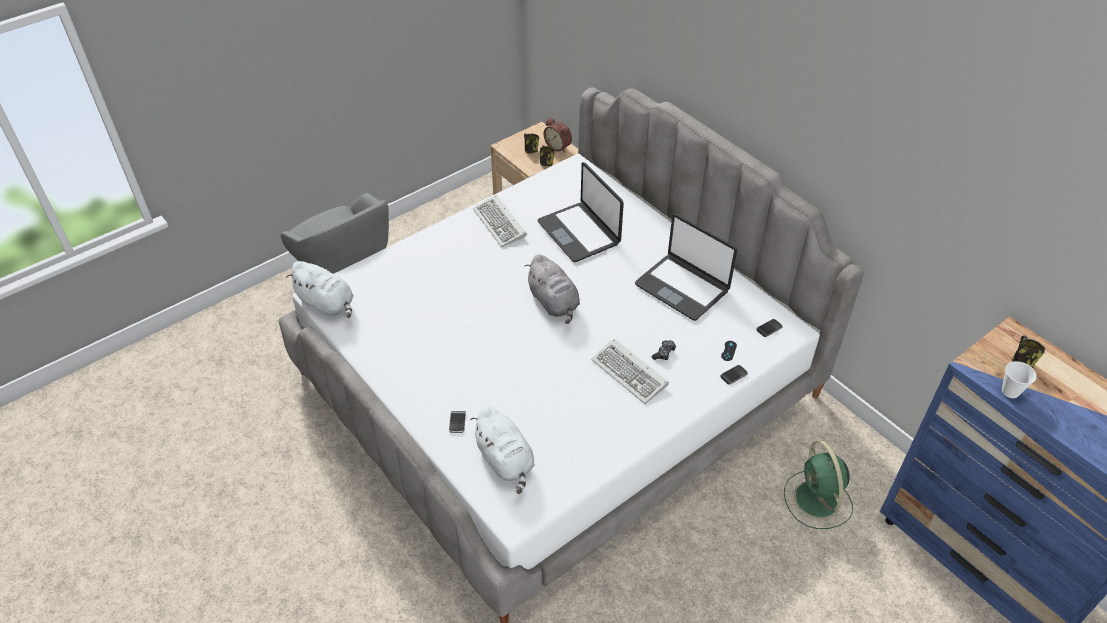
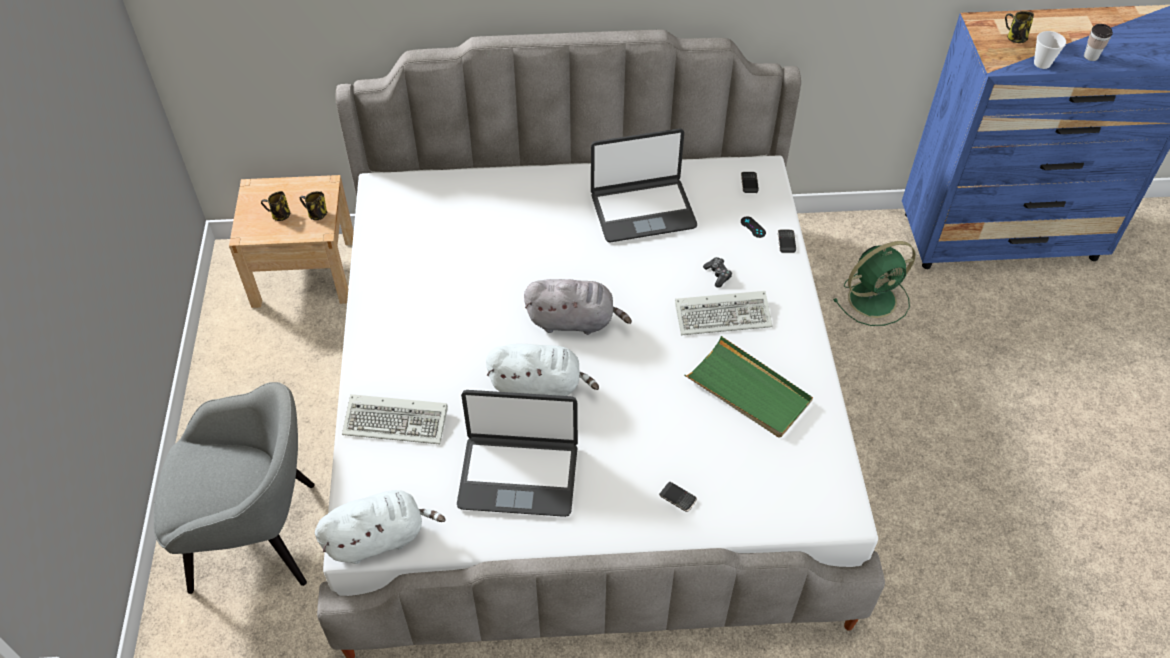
camera: 55 degrees left, 5 degrees up
(501, 224) = (408, 300): keyboard -> keyboard (398, 421)
(506, 461) = (762, 481): white plush toy -> white plush toy (539, 386)
(558, 146) = (301, 189): alarm clock -> none
(576, 418) = (748, 391): none -> green tray
(579, 232) = (488, 242): laptop -> laptop (518, 475)
(817, 501) = (874, 298): green fan -> green fan turned 45 degrees counterclockwise
(1064, 421) = (1091, 56): none -> cup

